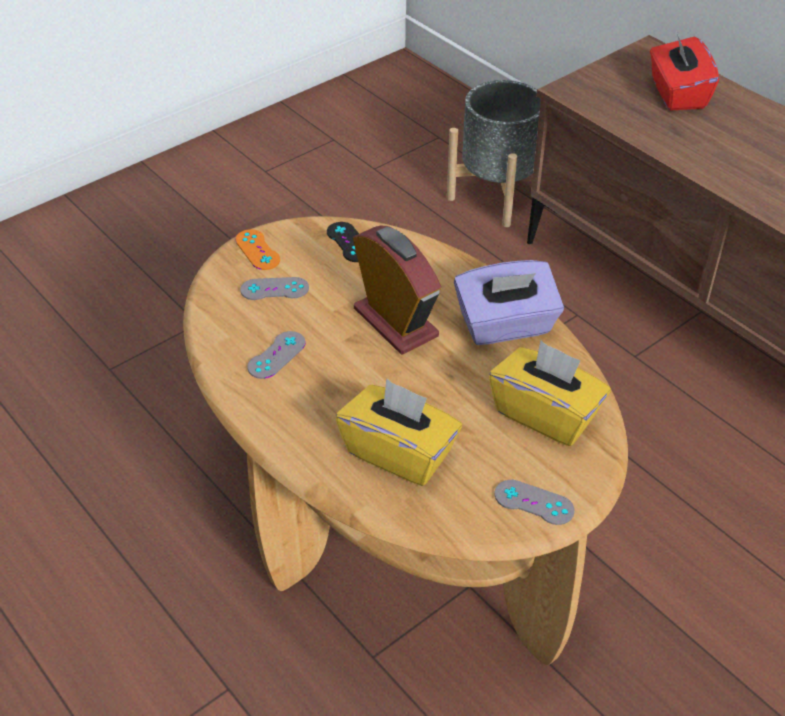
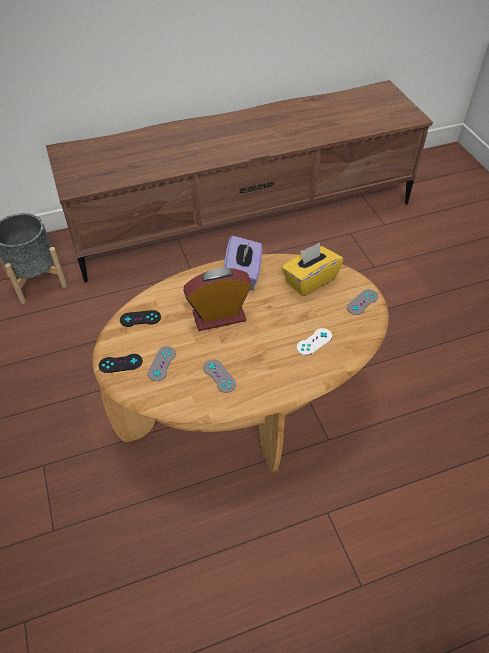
camera: 70 degrees left, 5 degrees up
(257, 250) = (120, 363): orange game controller -> black game controller
(399, 452) = (314, 342): yellow tissue box -> white game controller
(677, 94) = (105, 155): red tissue box -> none

